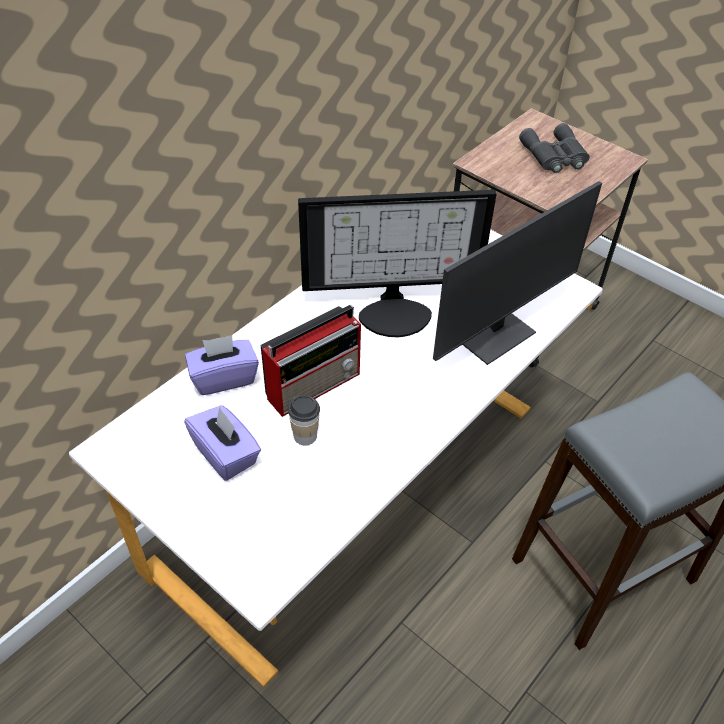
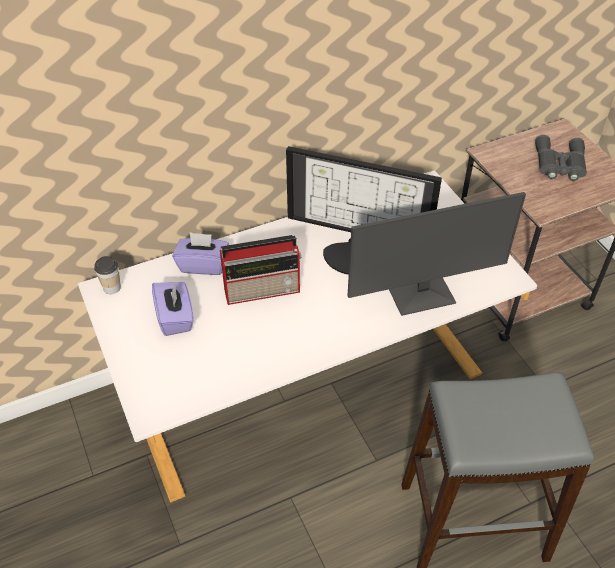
camera: 25 degrees right, 0 degrees up
(305, 436) = (236, 323): cup -> cup (112, 287)

